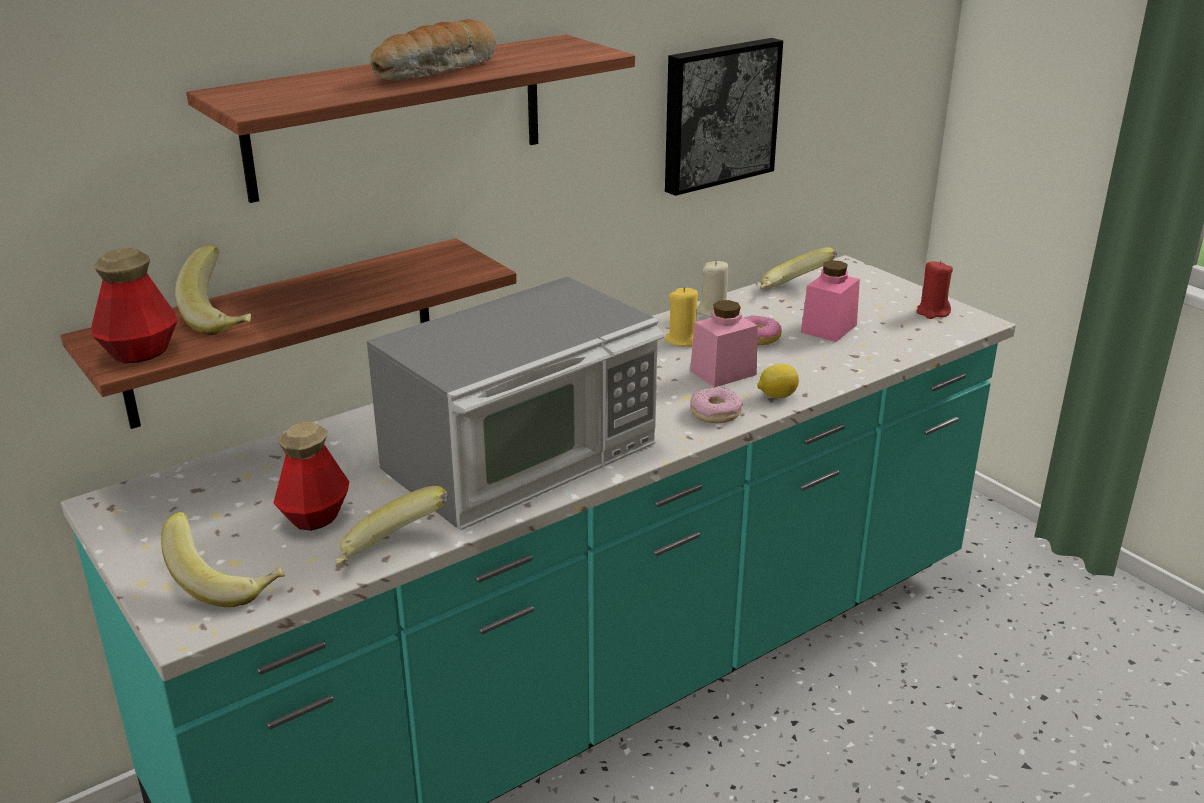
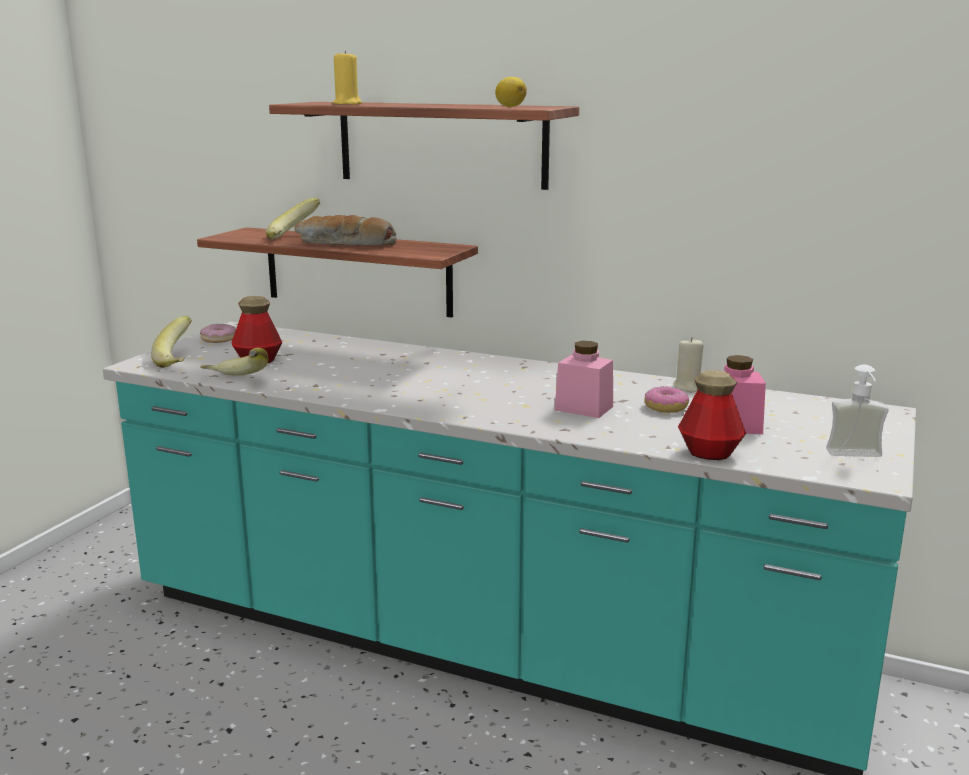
camera: 60 degrees right, 10 degrees down
(140, 352) = (237, 236): bottle -> bottle (709, 453)
(438, 71) = (424, 105): bread -> bread (345, 245)
(524, 457) = (377, 384): microwave -> none
(683, 340) = (618, 388): yellow candle -> yellow candle (347, 104)
(715, 413) = (513, 417): donut -> donut (218, 339)
(718, 114) = (741, 208): picture -> none
(776, 396) = (572, 429): lemon -> lemon (510, 106)
(793, 290) = (787, 403): banana -> none
(932, 312) = (856, 457): red candle -> soap dispenser

